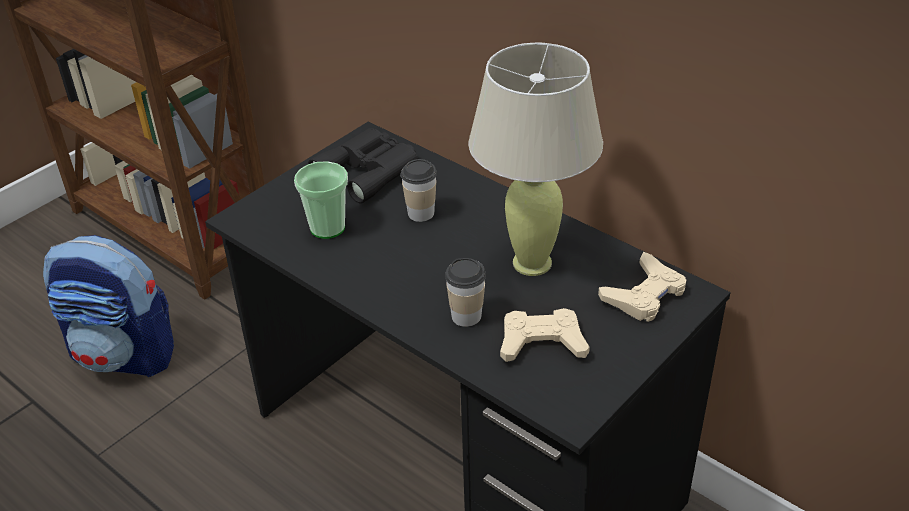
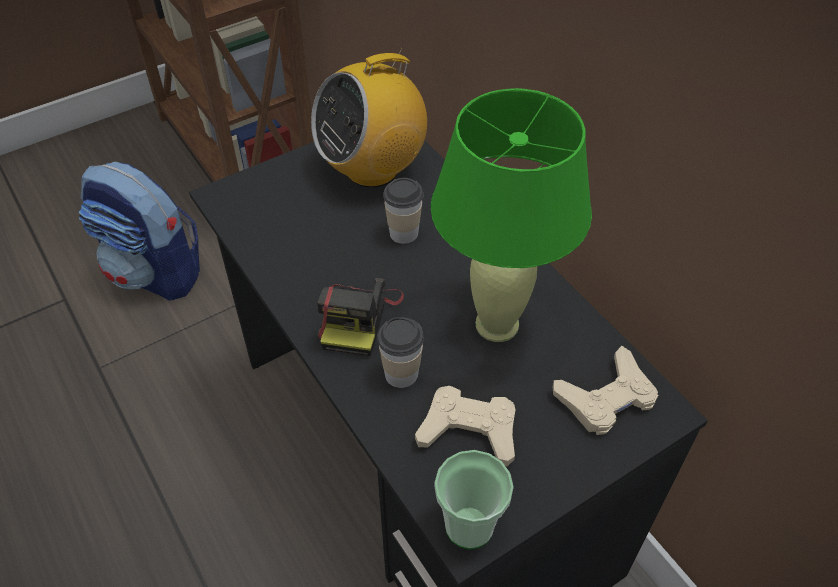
camera: 15 degrees right, 10 degrees up
(327, 228) = (303, 228): cup -> cup (469, 526)
(370, 170) = (372, 169): black binoculars -> radio
(410, 284) = (358, 318): none -> camera
(531, 262) = (496, 324): beige table lamp -> green table lamp

